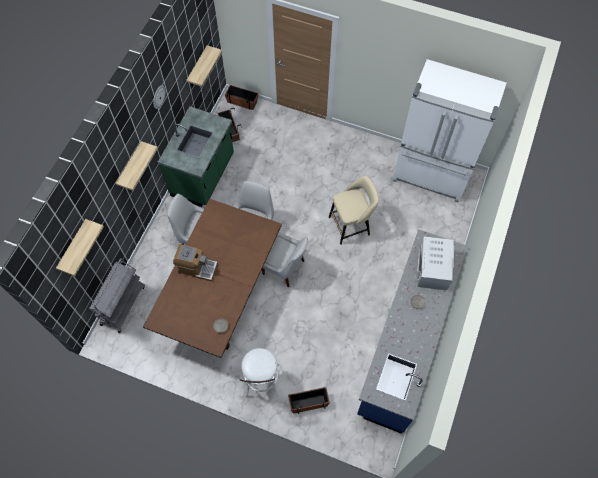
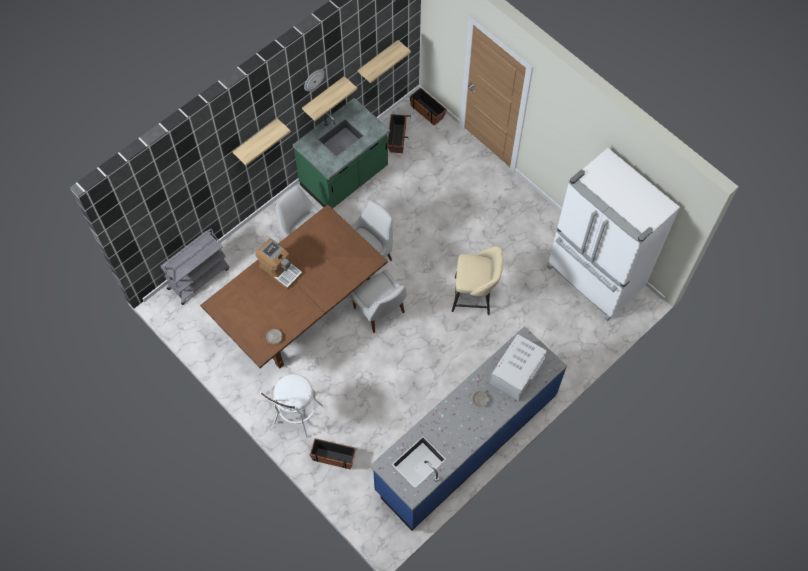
camera: 25 degrees right, 0 degrees up
(74, 247) = (164, 198): shelf -> shelf (323, 97)

